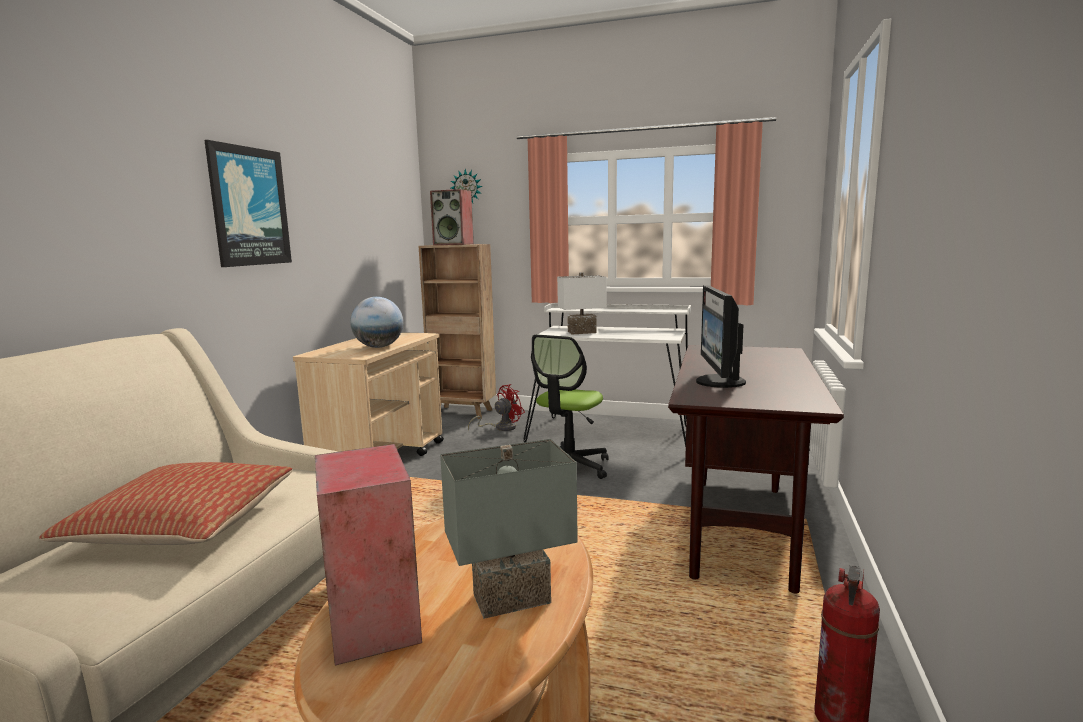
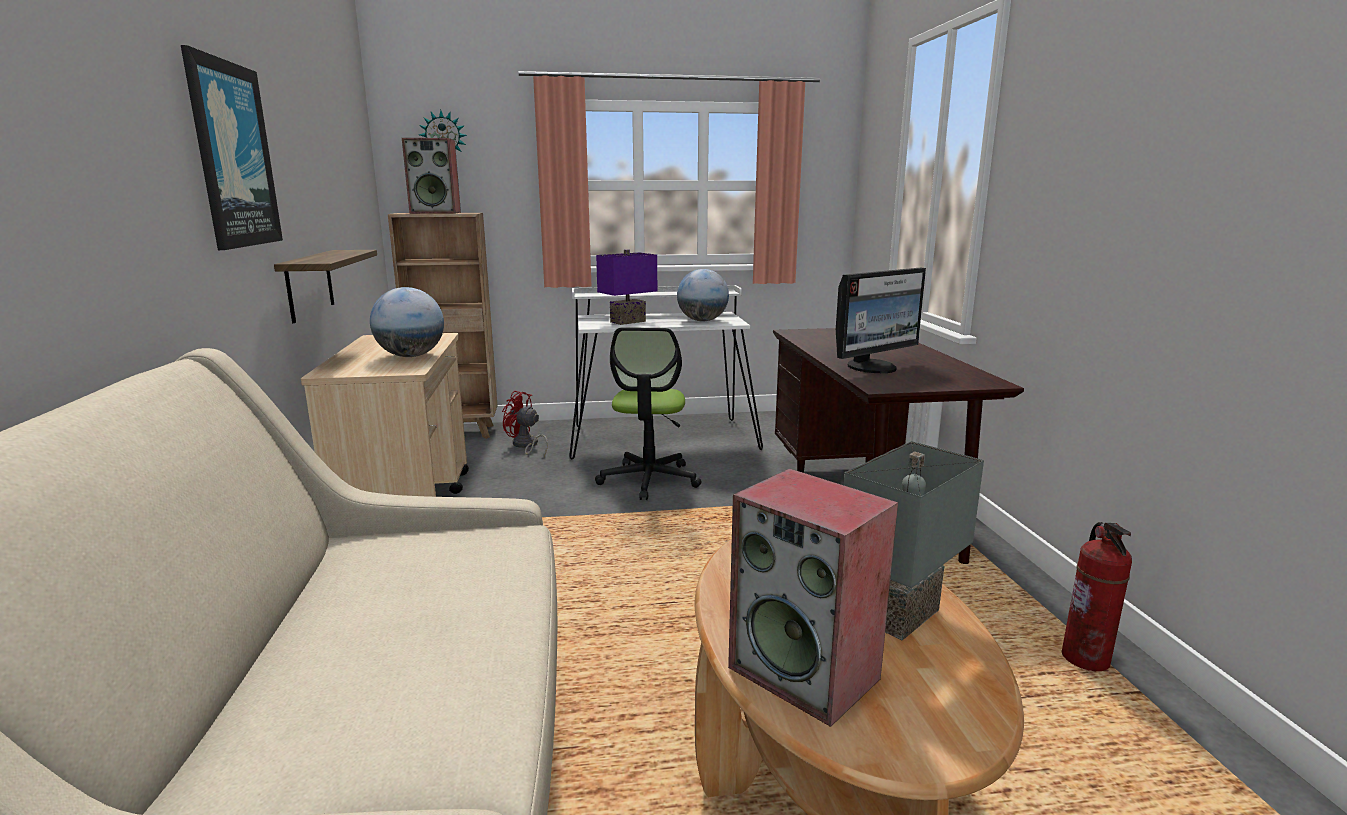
camera: 25 degrees left, 5 degrees up
(184, 526) = (402, 629): pillow -> none
(323, 293) = (309, 285): none -> shelf
(501, 428) = (526, 446): red fan -> red fan turned 90 degrees counterclockwise
(581, 332) = (628, 322): white table lamp -> purple table lamp
(644, 335) = (702, 321): none -> globe
(718, 382) = (873, 367): monitor -> monitor turned 105 degrees counterclockwise

